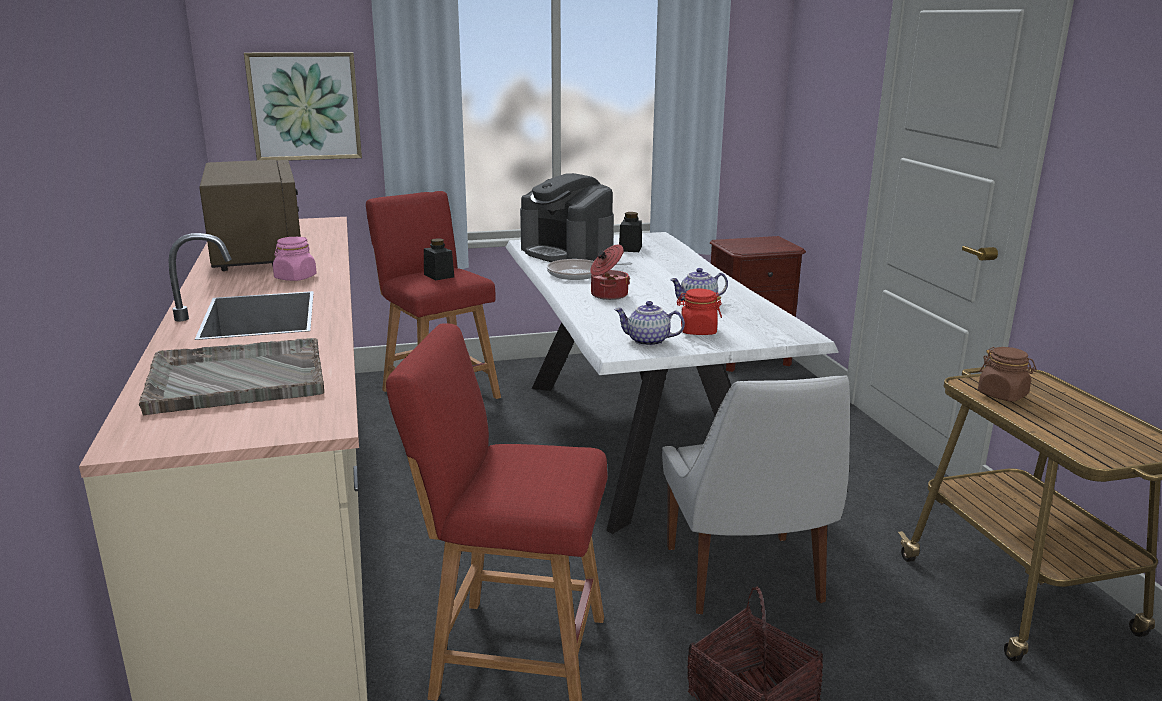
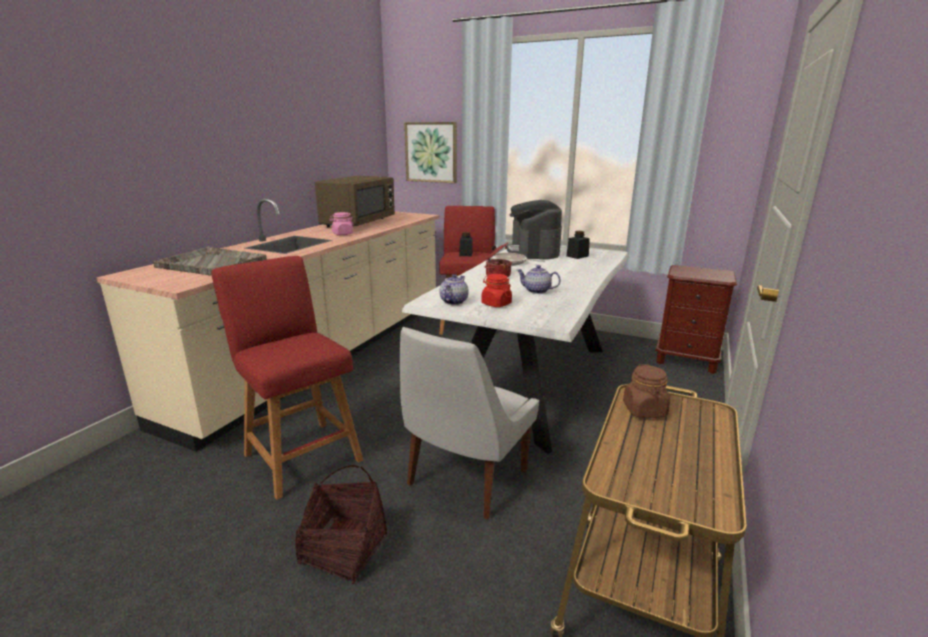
camera: 40 degrees right, 0 degrees up
(647, 341) = (453, 301): teapot -> teapot turned 60 degrees clockwise

